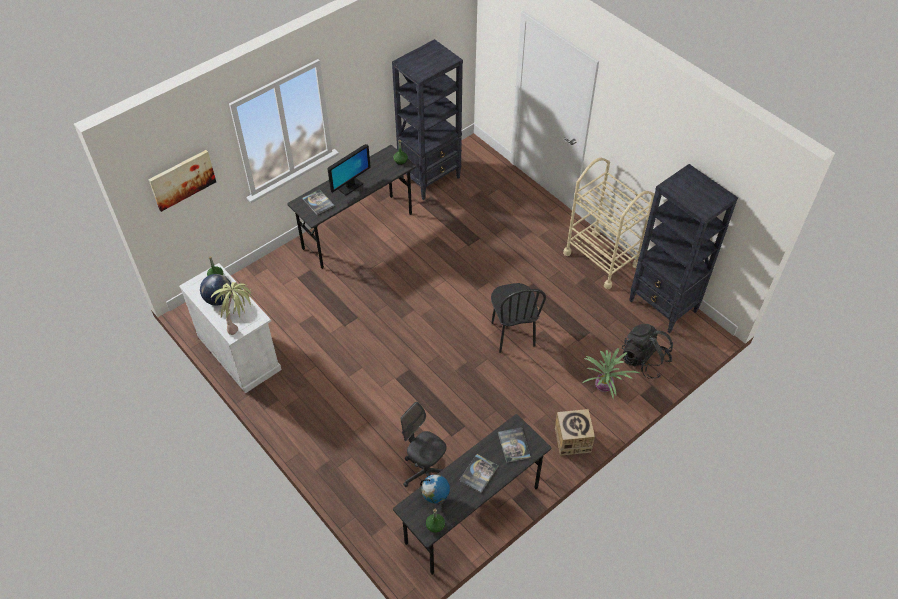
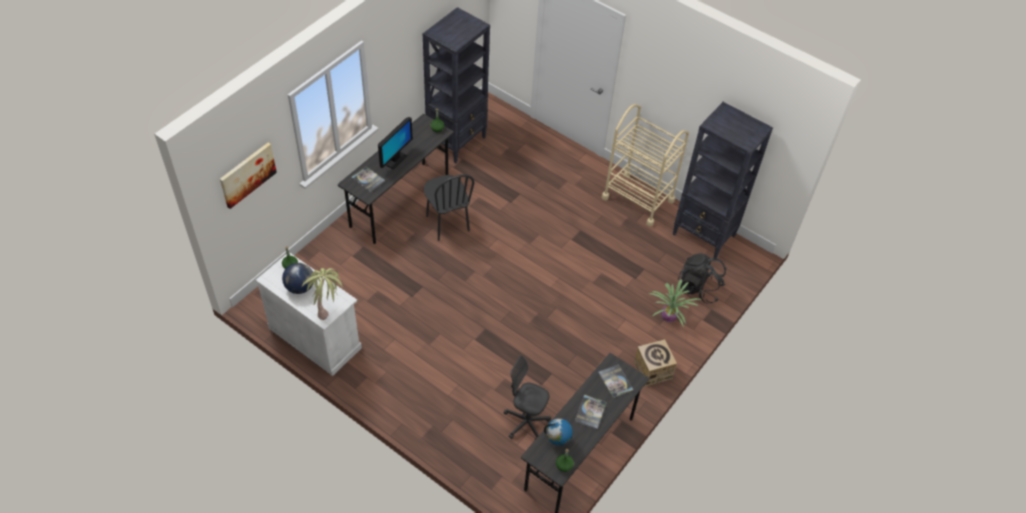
camera: 15 degrees left, 0 degrees up
(512, 334) = (573, 281): black chair -> black chair (447, 223)

